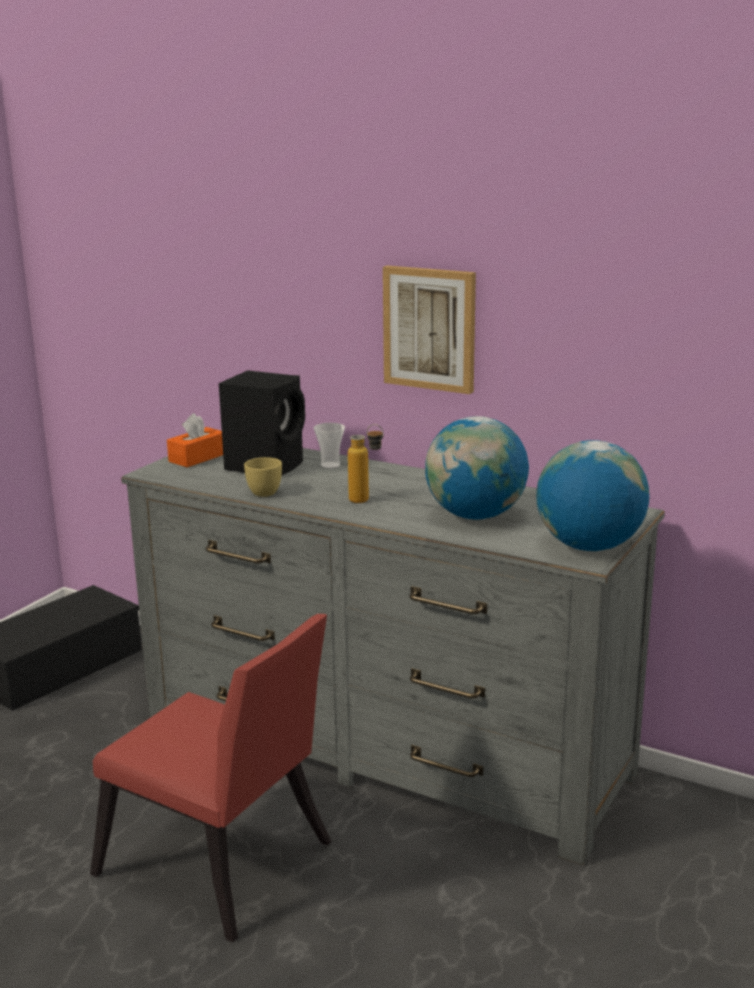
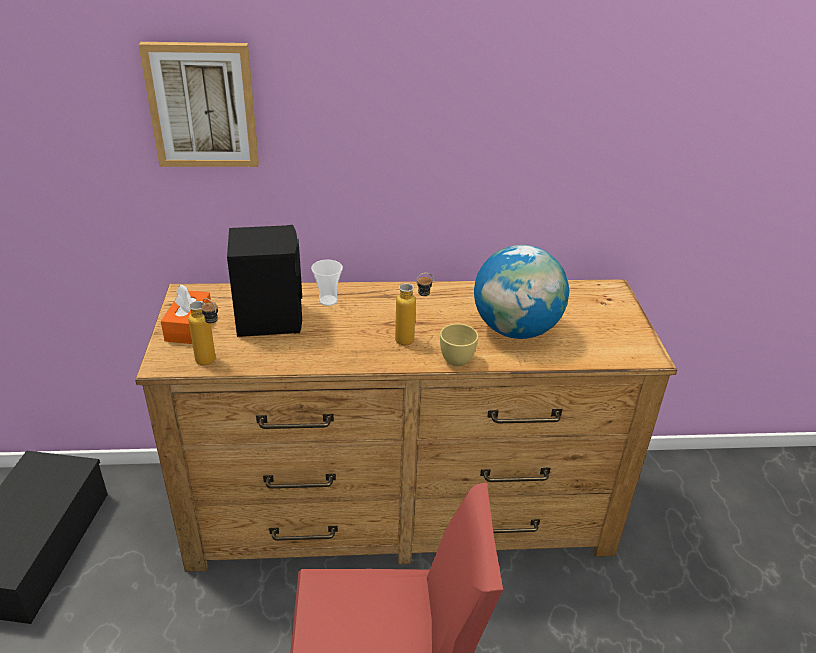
camera: 35 degrees left, 15 degrees up
(184, 479) = (211, 363): none -> bottle
(265, 491) = (310, 355): yellow cup -> yellow cup (454, 357)
(383, 746) = (401, 510): grey dresser -> brown dresser
(430, 328) = (413, 156): picture -> picture (202, 105)
(589, 546) = (630, 339): globe -> none

